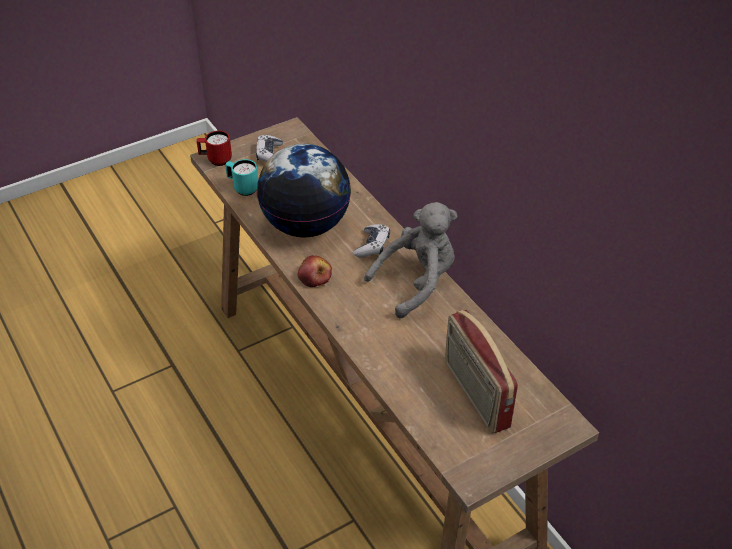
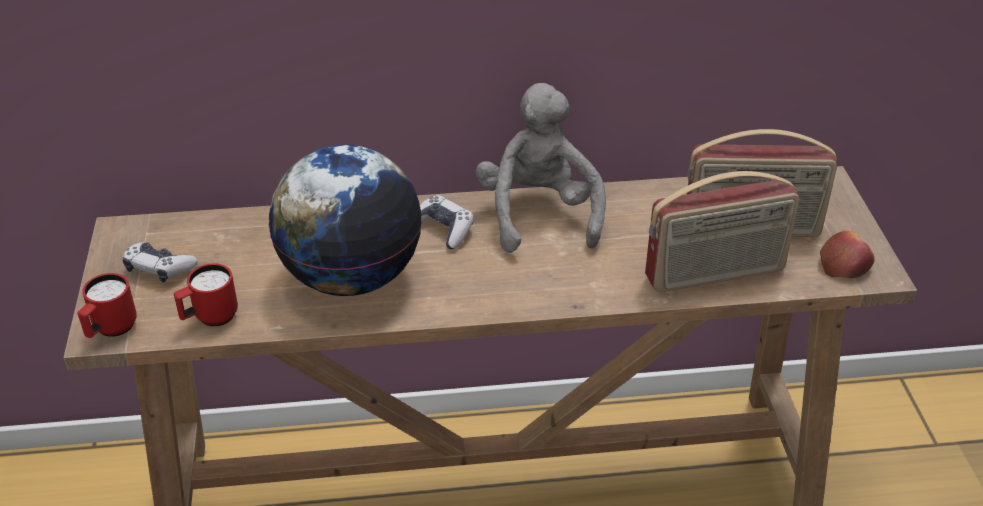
camera: 65 degrees left, 5 degrees down
(243, 188) = (210, 318): turquoise mug -> red mug
(315, 277) = (466, 299): apple -> apple (844, 264)
(410, 386) = (715, 275): none -> radio

